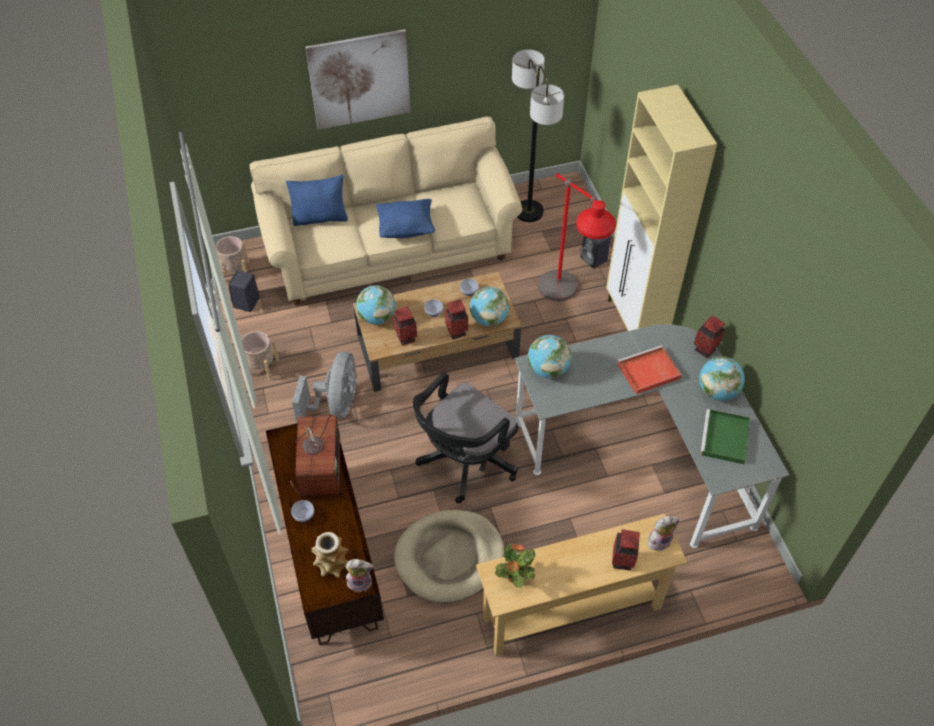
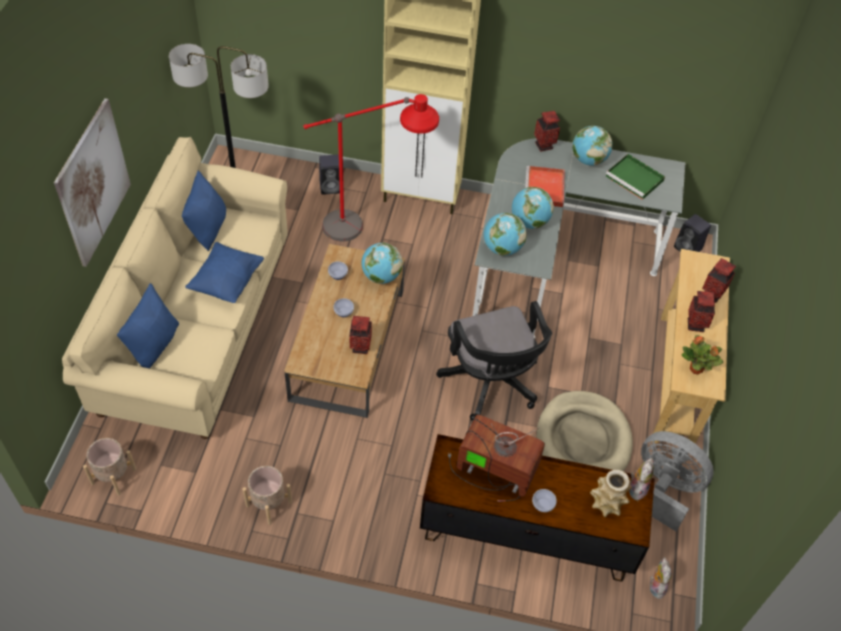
camera: 65 degrees left, 0 degrees up
(246, 303) = (168, 483): black speaker -> black speaker (688, 248)
(336, 405) = (362, 456): grey fan -> grey fan (665, 488)
(377, 317) = (317, 359): globe -> globe (529, 222)
(449, 191) = (207, 228): none -> blue pillow
(456, 332) = (380, 306): vase -> vase (695, 325)
(659, 540) = (704, 263): plush toy -> plush toy (655, 586)

